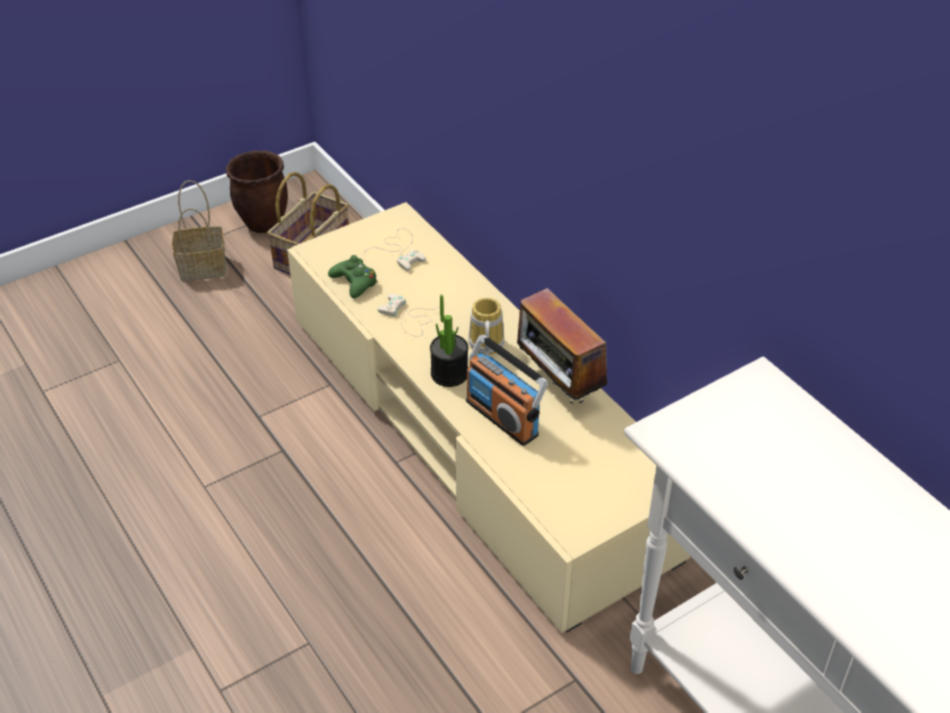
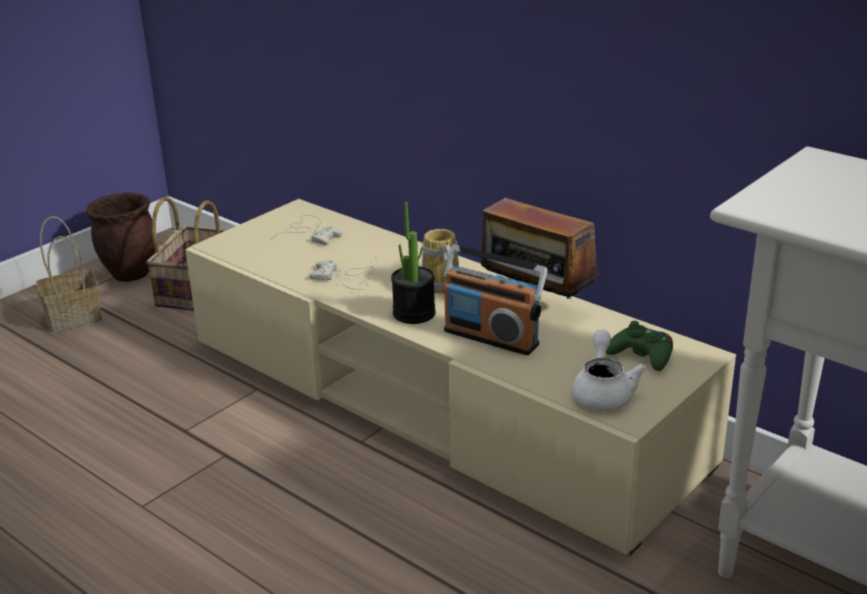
camera: 15 degrees left, 15 degrees down
(354, 282) = (273, 262): green game controller -> green game controller (642, 355)
(567, 502) = (603, 392): none -> white teapot

